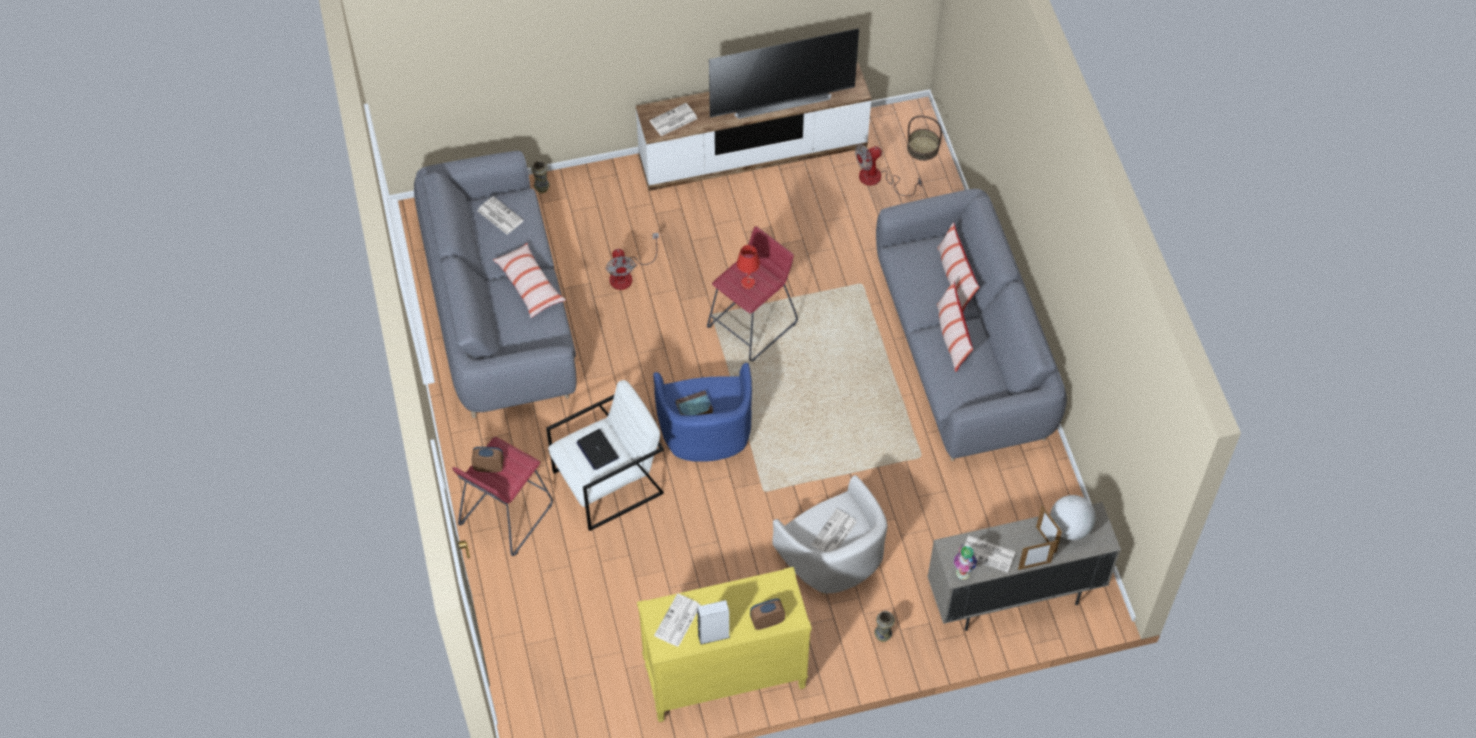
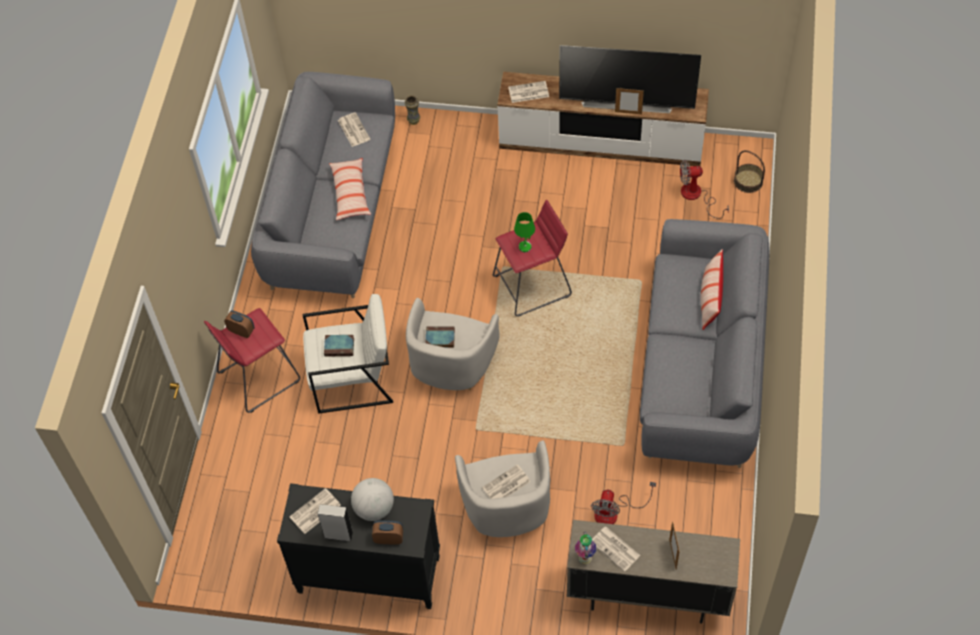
camera: 25 degrees right, 0 degrees up
(597, 450) = (340, 347): laptop -> book
(627, 274) = (448, 212): fan -> fan (614, 512)
(706, 433) = (451, 364): blue armchair -> white armchair
(724, 678) = (368, 575): yellow dresser -> black dresser
(748, 283) = (525, 246): red table lamp -> green table lamp
(883, 636) = (518, 588): vase -> none
(952, 337) = (683, 349): pillow -> none
(1034, 566) = (651, 574): picture frame -> picture frame (628, 113)
(1069, 528) = (699, 551): globe -> globe (374, 508)

